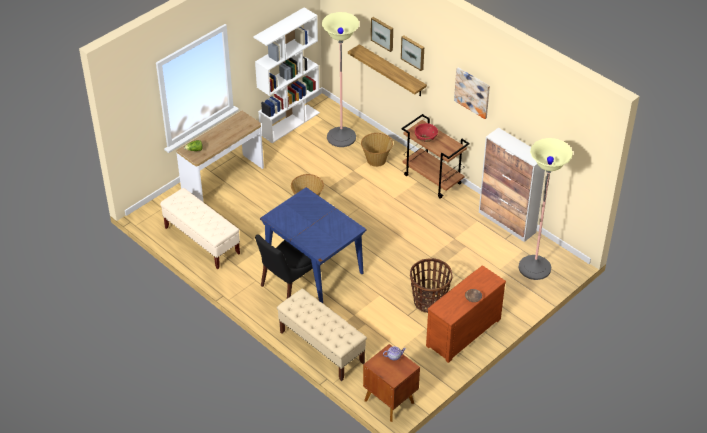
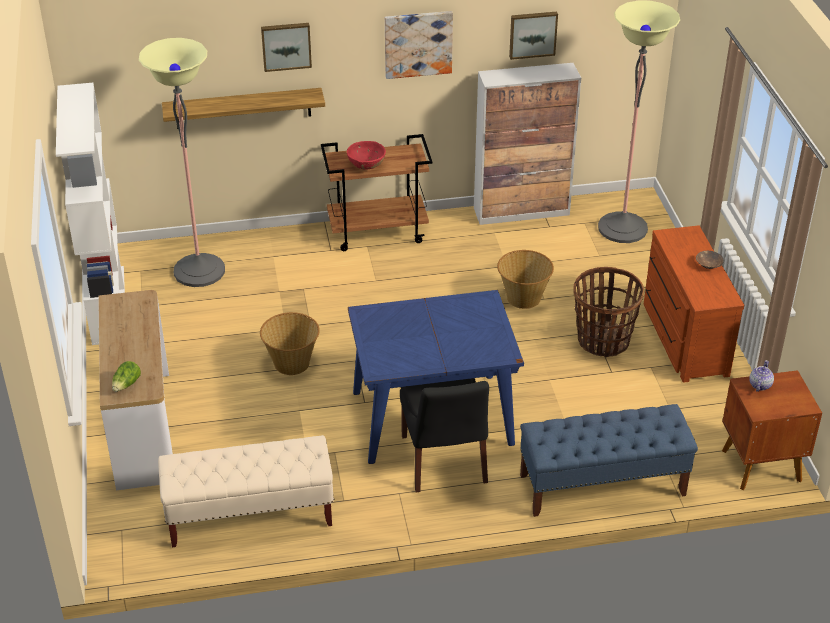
camera: 55 degrees left, 5 degrees down
(321, 347) = (601, 485): beige bench -> blue bench
(376, 160) = (283, 261): basket -> basket (523, 297)
(383, 33) = (213, 50): picture -> picture (532, 34)

